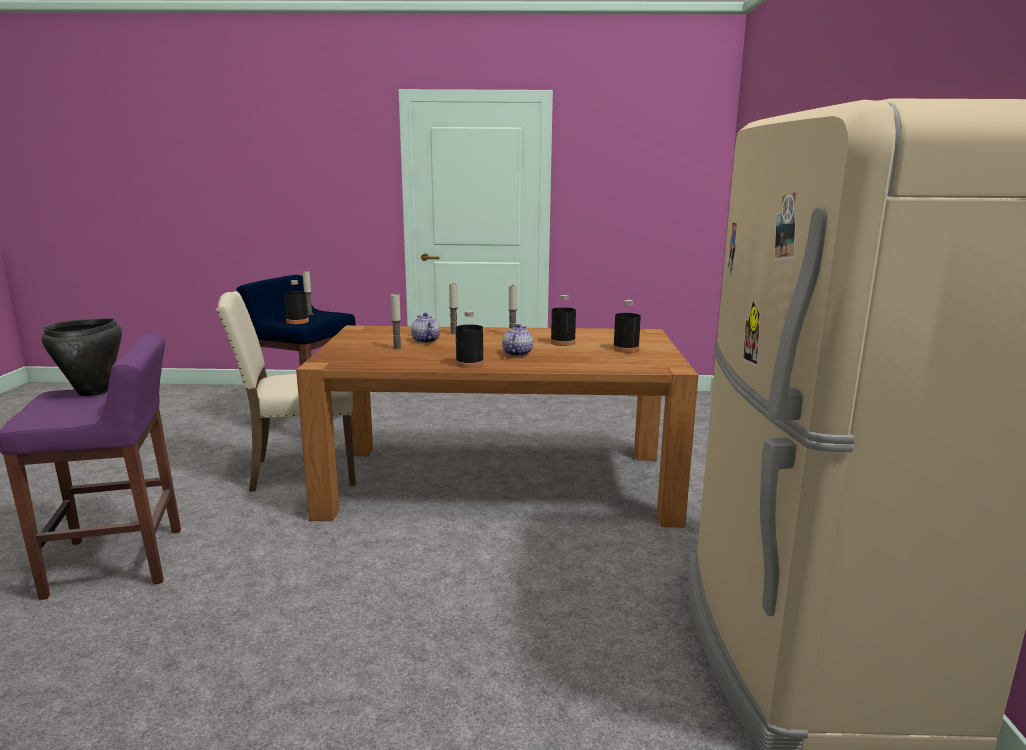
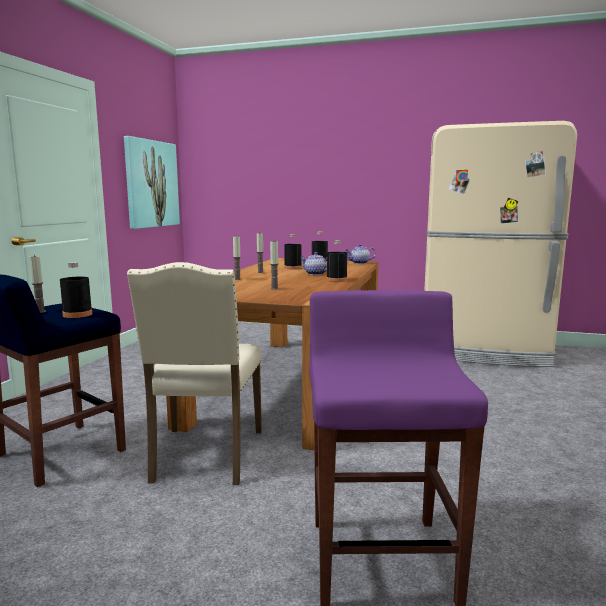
camera: 75 degrees left, 5 degrees down
(93, 392) = (351, 368): black cooking pot -> none
(425, 341) = (256, 284): teapot -> teapot (359, 263)
(649, 203) = (151, 184): none -> picture

